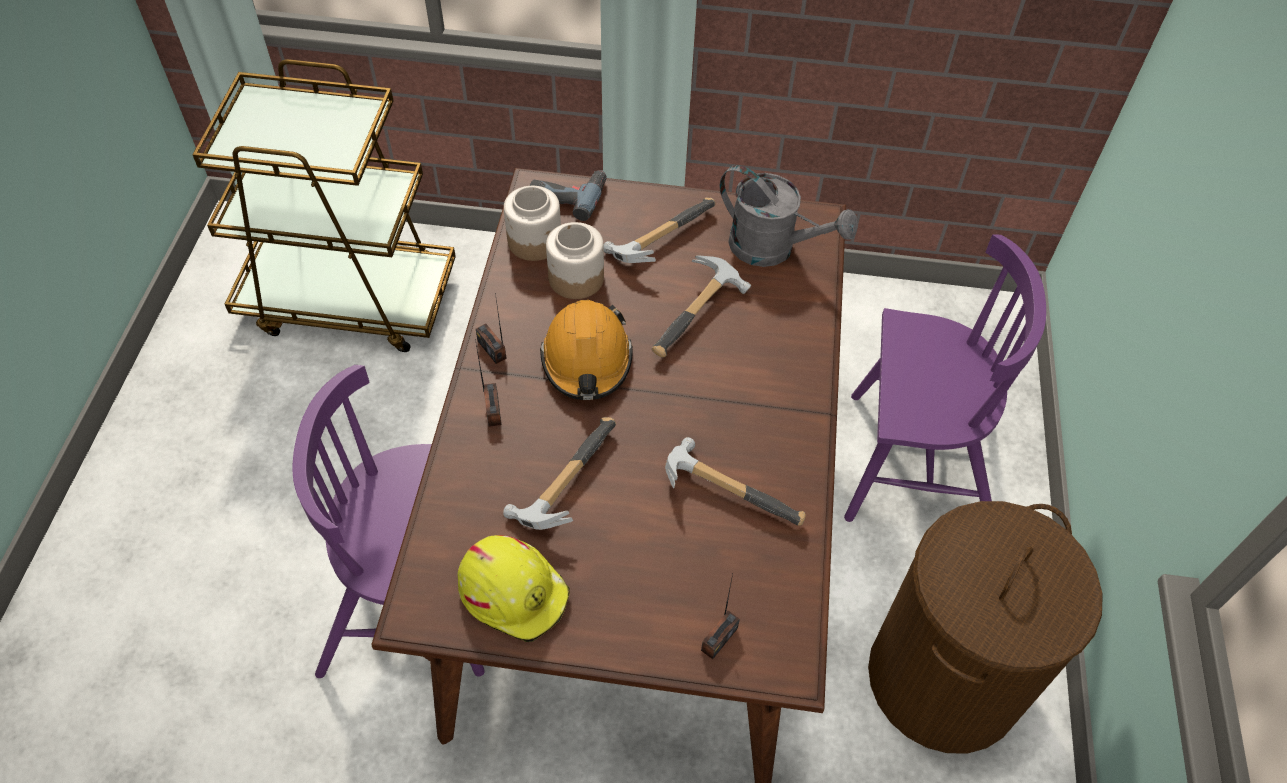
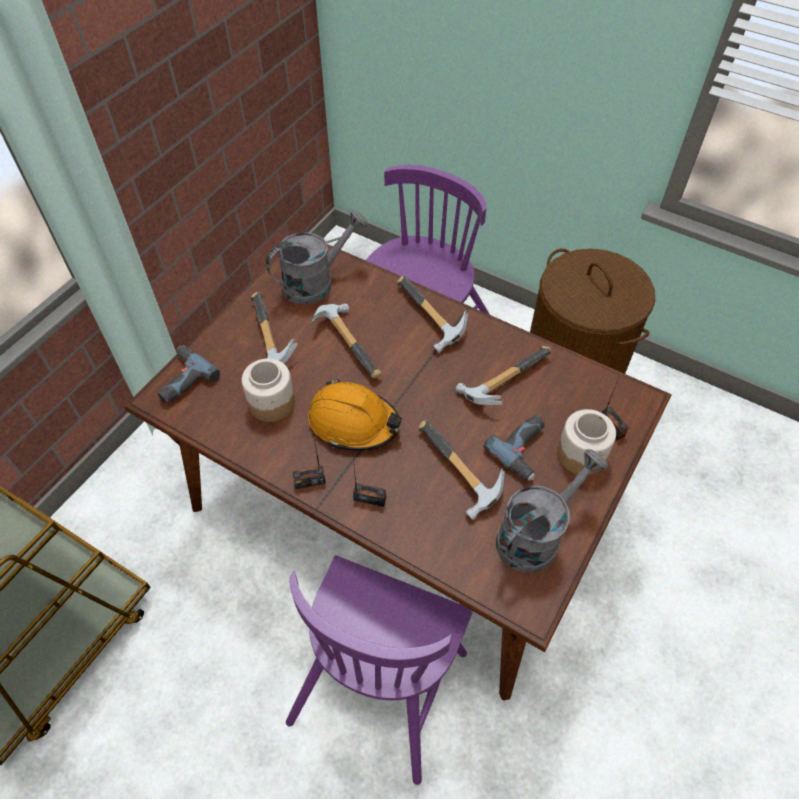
camera: 65 degrees left, 0 degrees up
(514, 591) = (535, 534): yellow hard hat -> grey watering can
(535, 241) = (216, 417): jar -> jar (581, 454)
(632, 545) = (525, 450): none -> power drill
(782, 376) = (426, 319): none -> hammer

